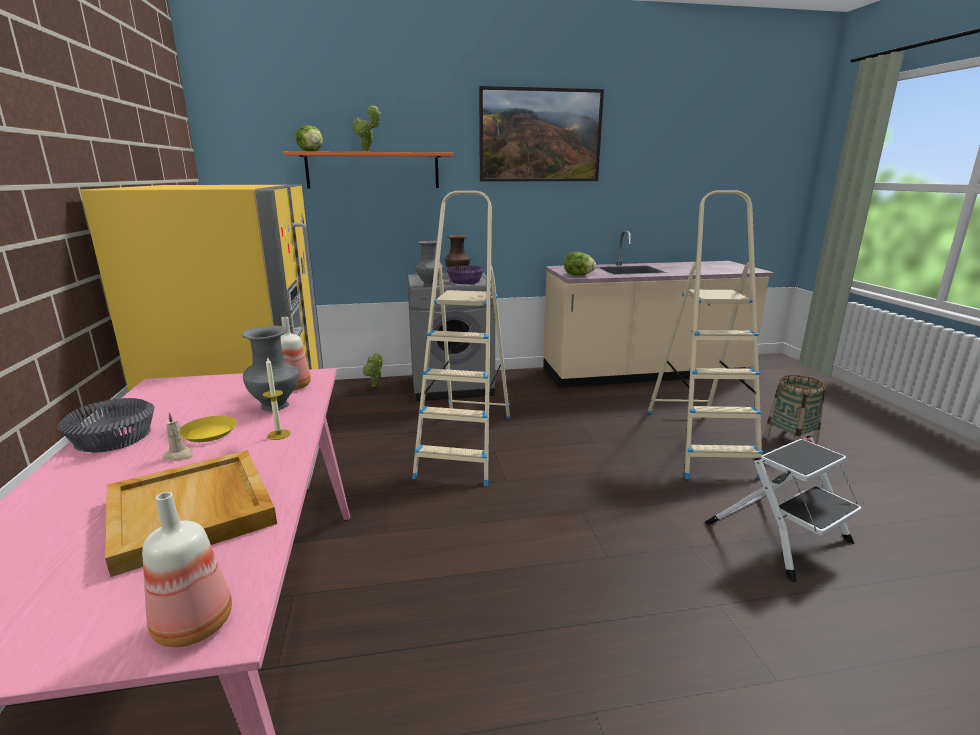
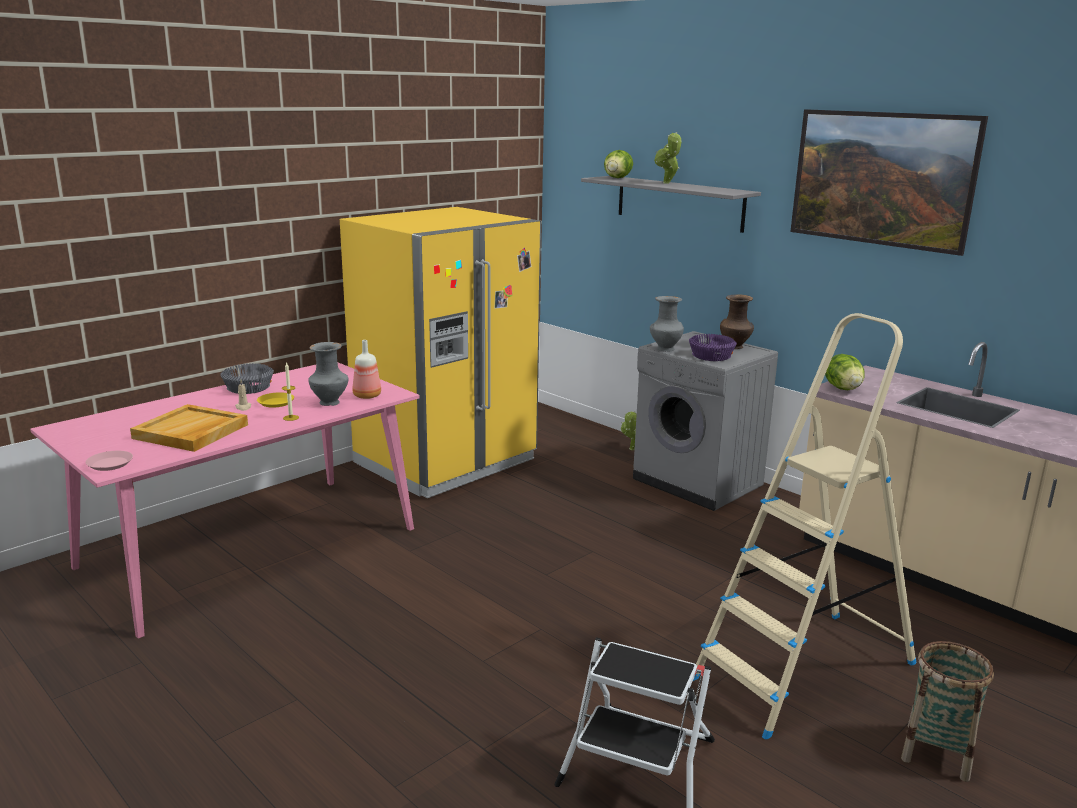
camera: 55 degrees right, 0 degrees up
(191, 625) = (110, 464): bottle -> pink plate
(373, 170) = (679, 203): orange shelf -> grey shelf
(466, 444) = (584, 534): beige step ladder -> none

